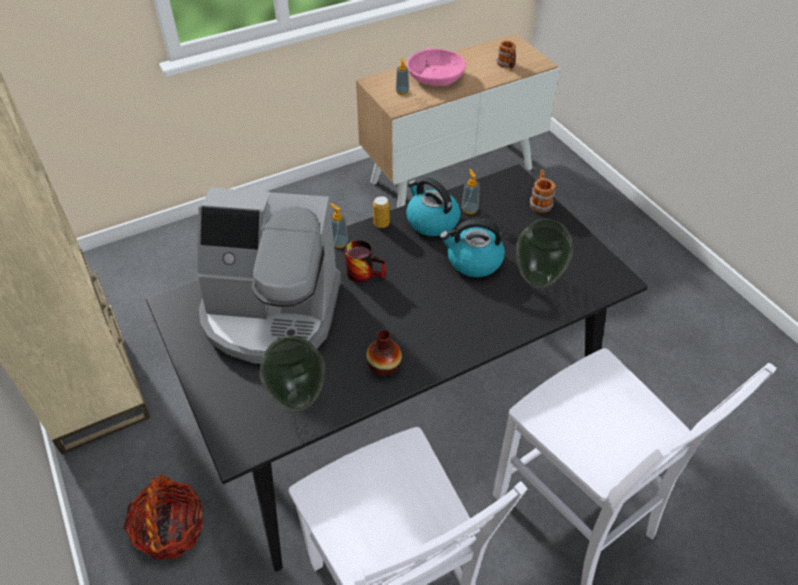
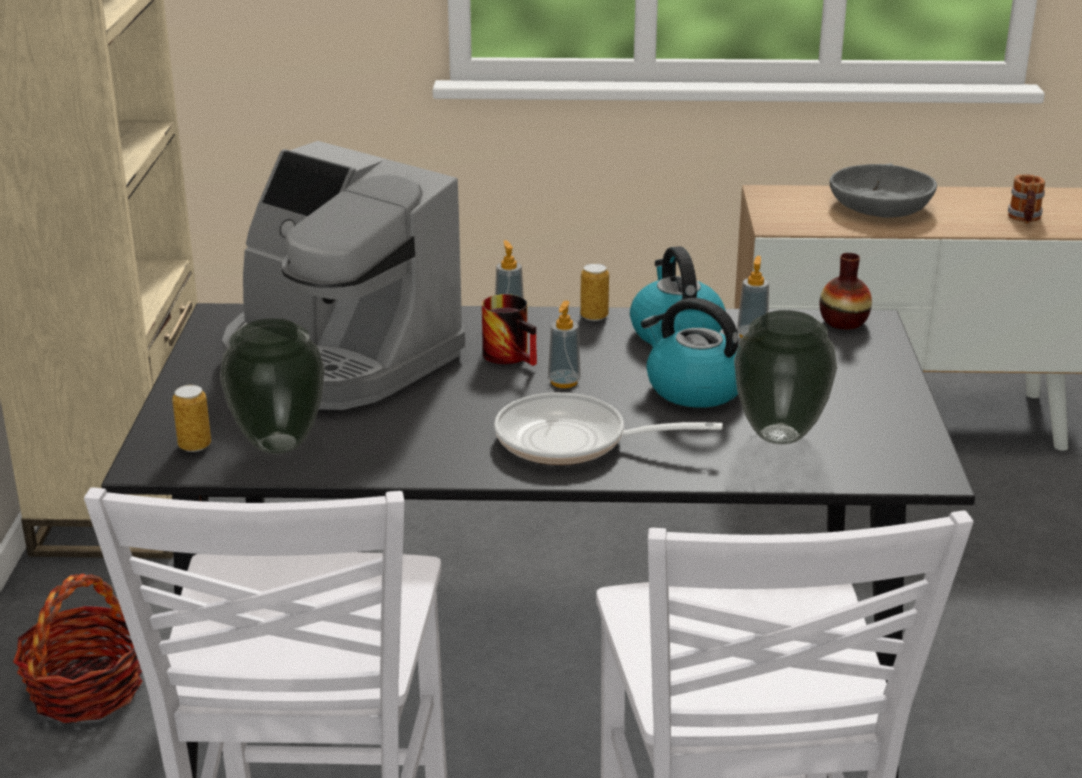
camera: 30 degrees right, 20 degrees down
(250, 422) = (194, 445): none -> can
(384, 365) = (433, 450): vase -> vase (843, 322)
(402, 92) = (803, 211): soap dispenser -> soap dispenser (564, 382)
(435, 76) = (880, 206): pink bowl -> grey bowl
(447, 327) = (572, 441): none -> frying pan
(540, 202) = (883, 357): mug -> none

